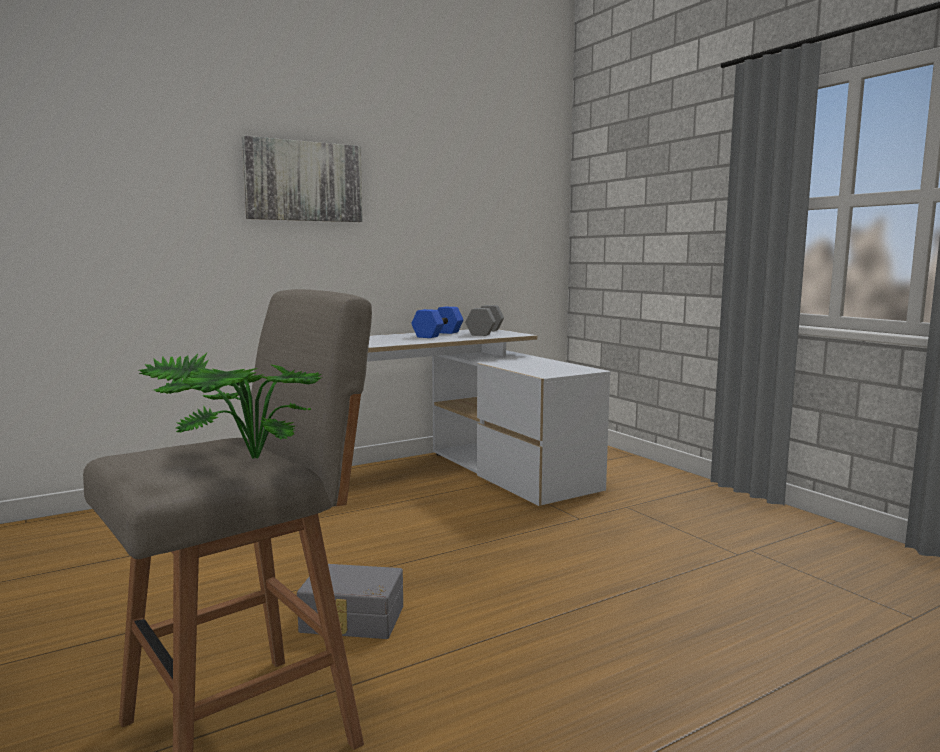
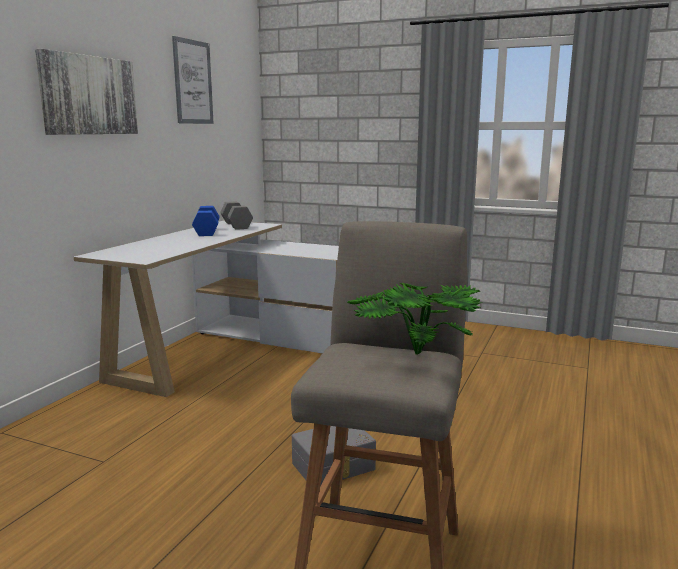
camera: 35 degrees left, 5 degrees up
(454, 168) = (193, 82): none -> picture

